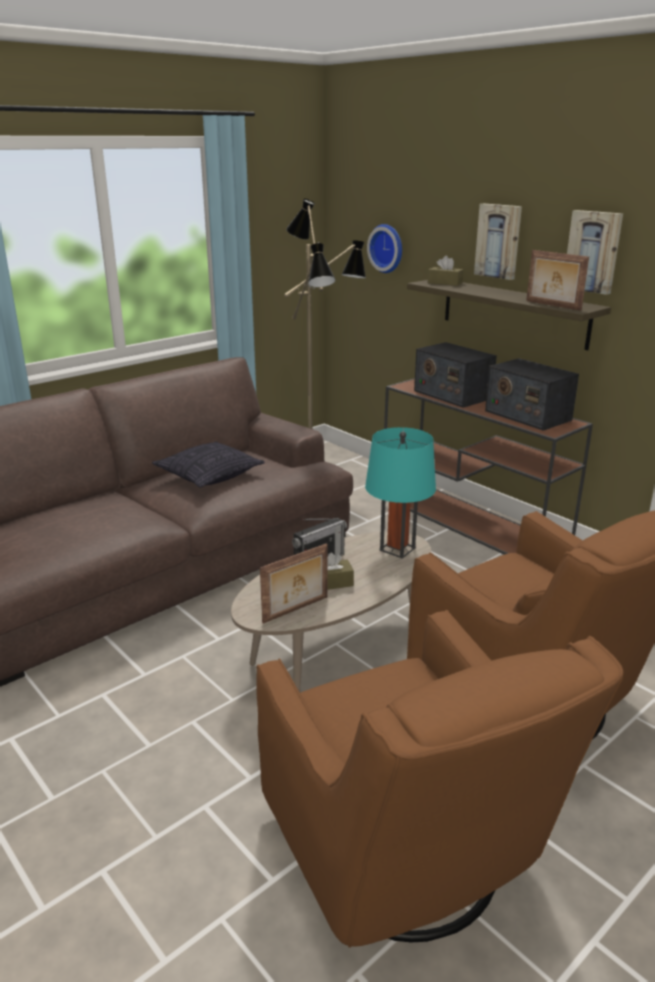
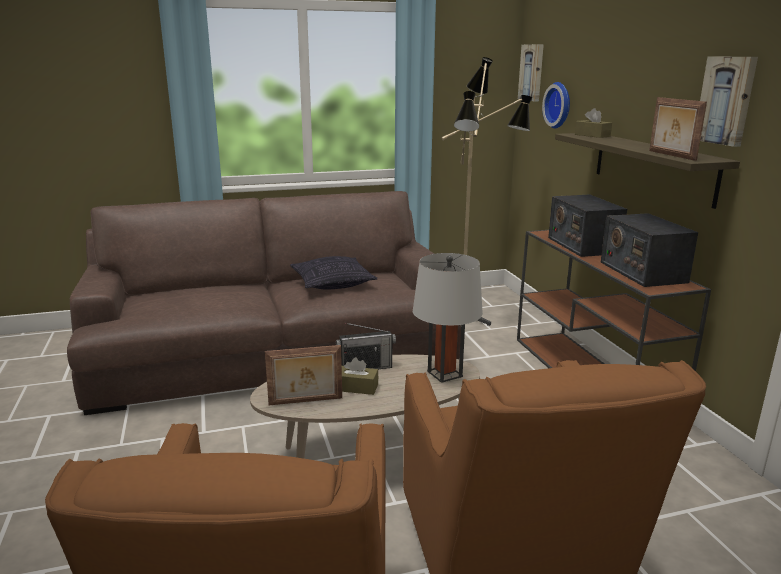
camera: 25 degrees right, 5 degrees down
(397, 549) = (444, 374): turquoise table lamp -> grey table lamp
(499, 241) = (645, 93): picture -> picture (532, 72)

